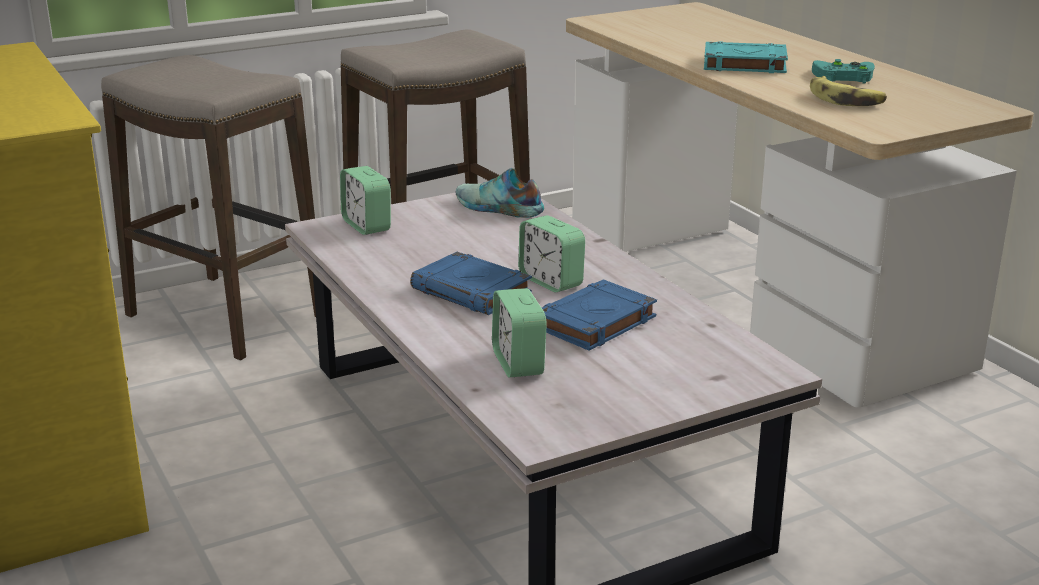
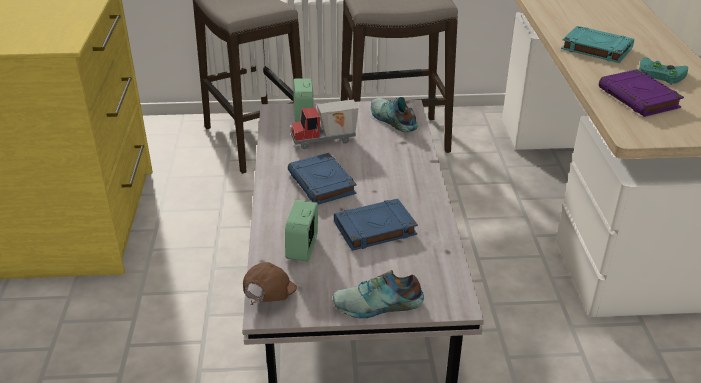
camera: 25 degrees right, 10 degrees up
(428, 247) = (325, 141): none -> toy truck
(528, 425) = (268, 298): none -> brown cap
(551, 281) = (375, 188): alarm clock -> none
(682, 396) = (378, 305): none -> shoe
(845, 99) = (639, 98): banana -> purple book

